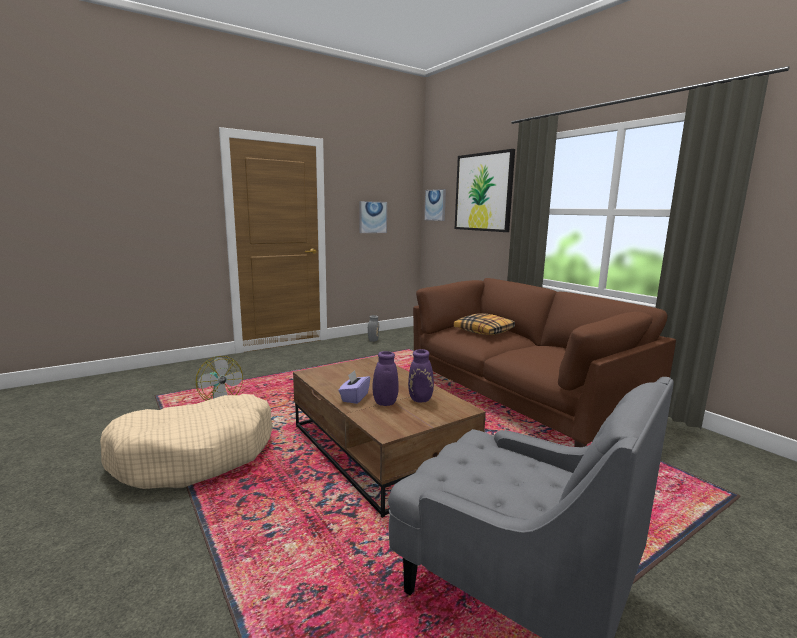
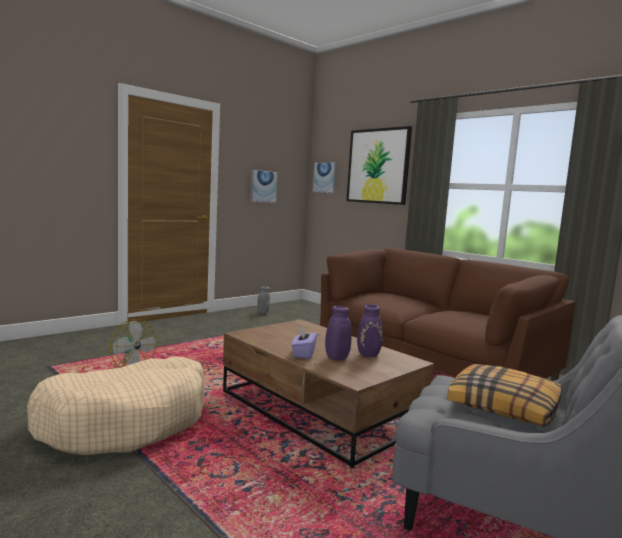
camera: 10 degrees left, 5 degrees down
(484, 331) = (393, 298): pillow -> pillow (504, 407)

